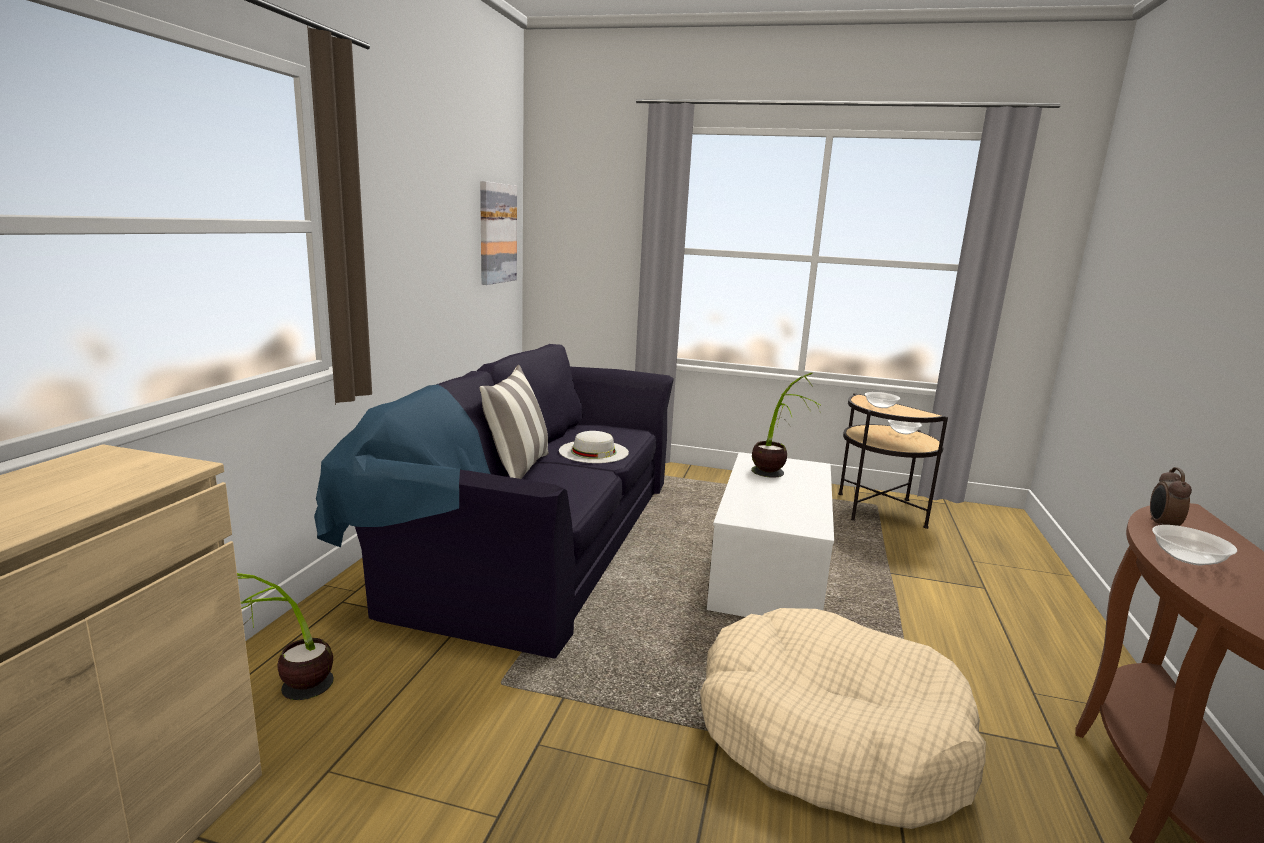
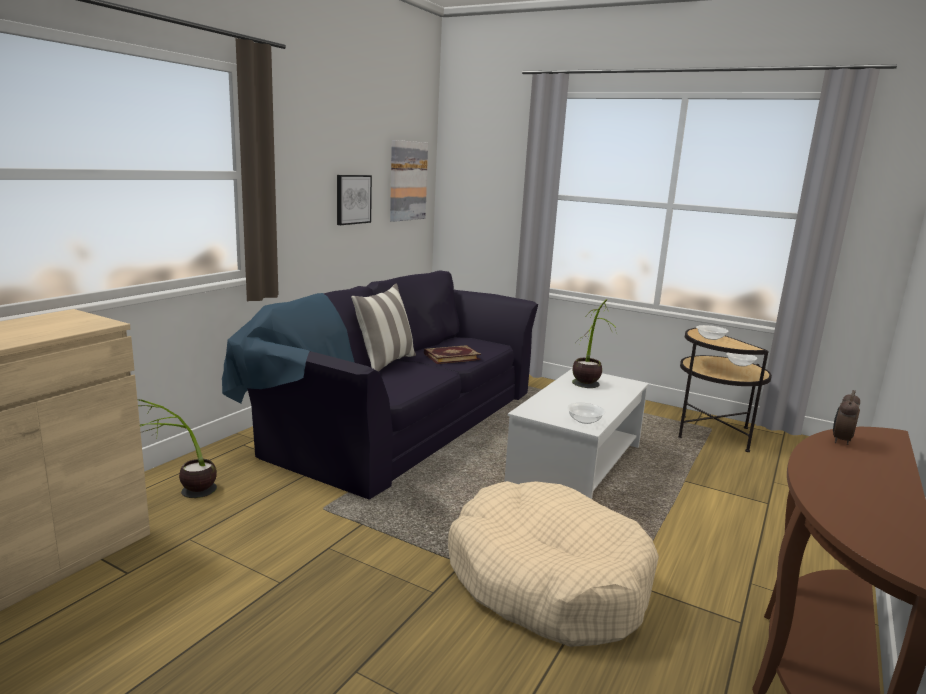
camera: 15 degrees right, 0 degrees up
(443, 258) = (353, 199): none -> picture
(593, 451) = (451, 356): white hat -> book
(1187, 558) = (829, 463): bowl -> bowl (584, 420)

